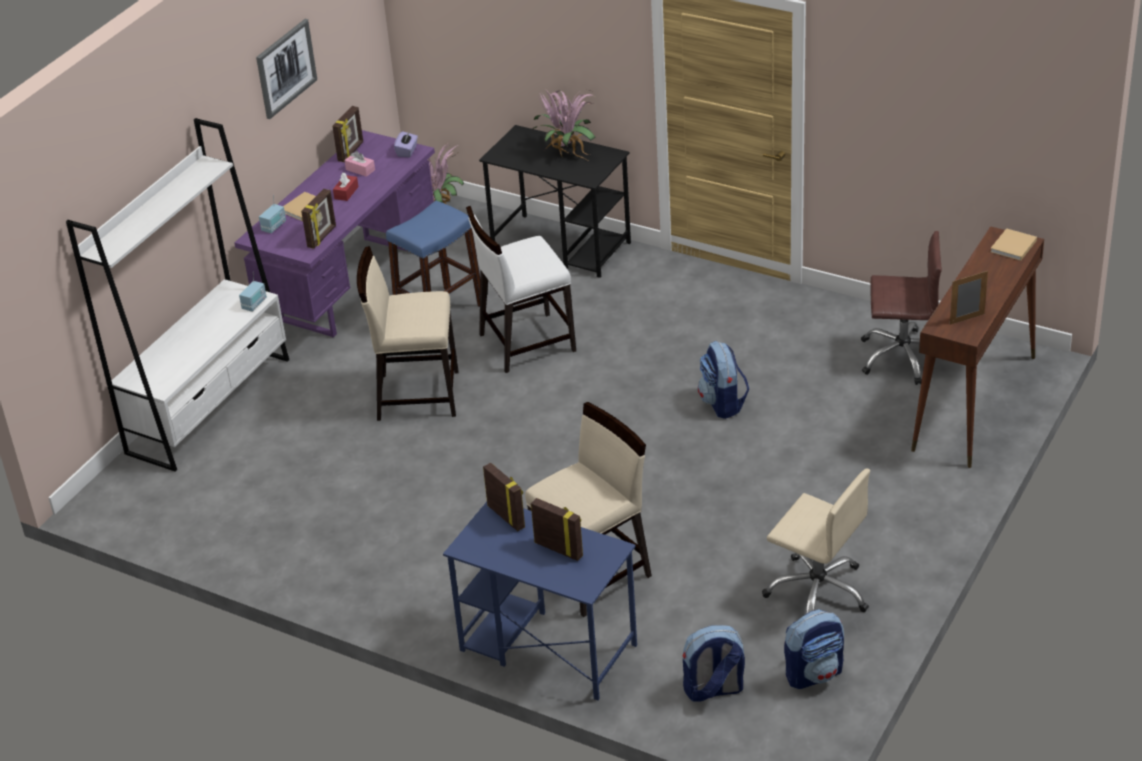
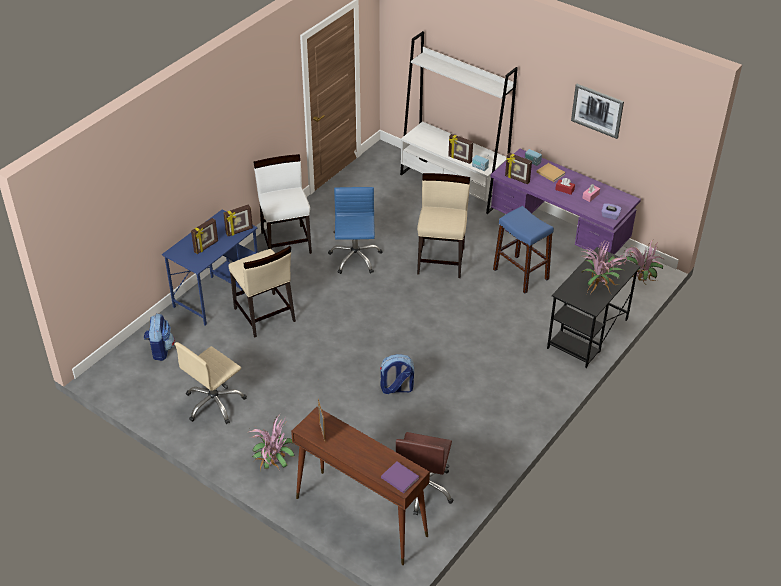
camera: 95 degrees right, 5 degrees up
(351, 152) = (613, 193): picture frame -> picture frame (459, 159)
(423, 491) = (355, 258): none -> blue office chair
(526, 342) = (482, 308): white chair -> white chair (286, 242)
(814, 673) = (154, 390): backpack -> none
(917, 501) = (273, 464): none -> potted plant
(1012, 247) = (399, 477): beige book -> purple book

